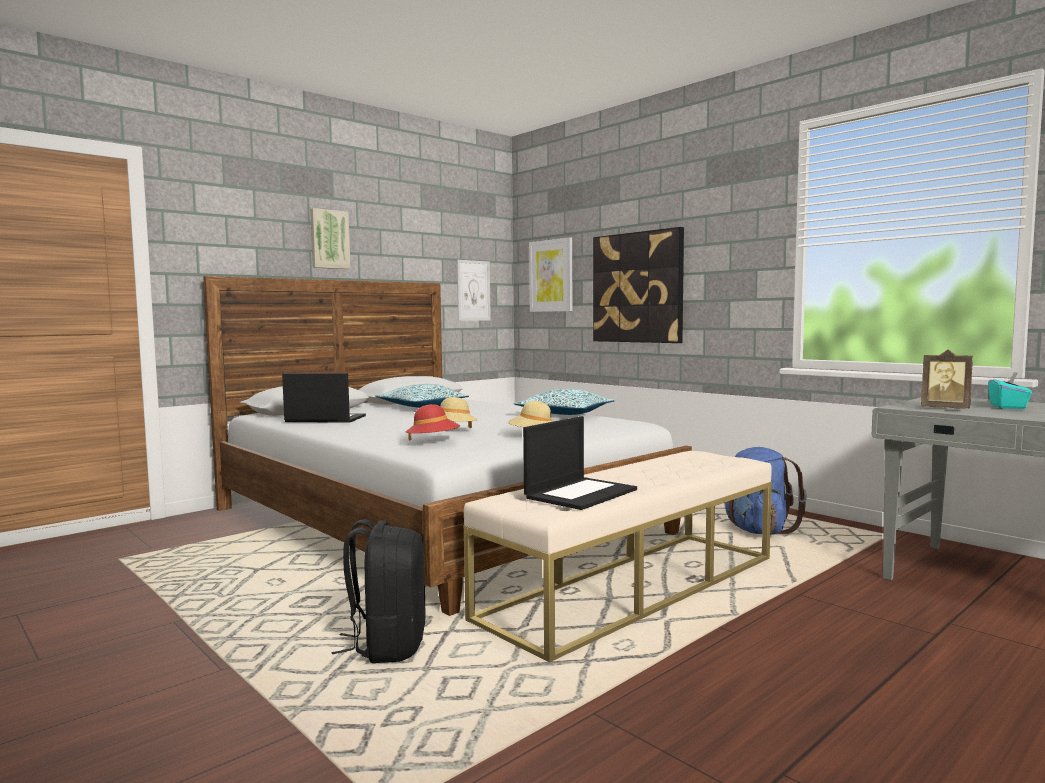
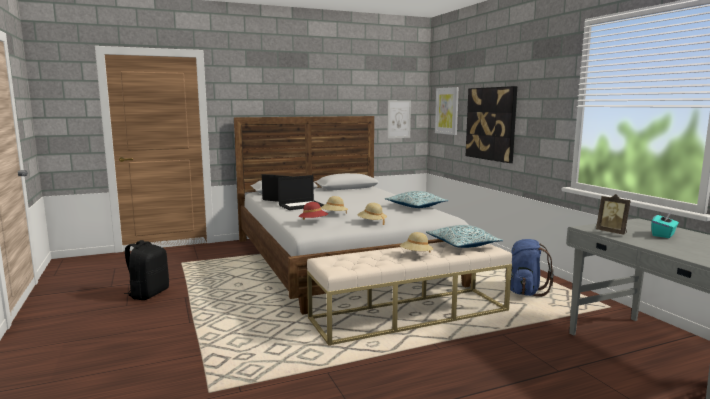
camera: 20 degrees right, 5 degrees up
(329, 239) = (305, 92): picture -> none
(387, 645) = (263, 324): black backpack -> black backpack (148, 294)
(422, 407) = (345, 194): pillow -> pillow (462, 245)
(581, 493) = (367, 260): laptop -> laptop (301, 205)
(644, 478) = (416, 255): none -> beige hat

